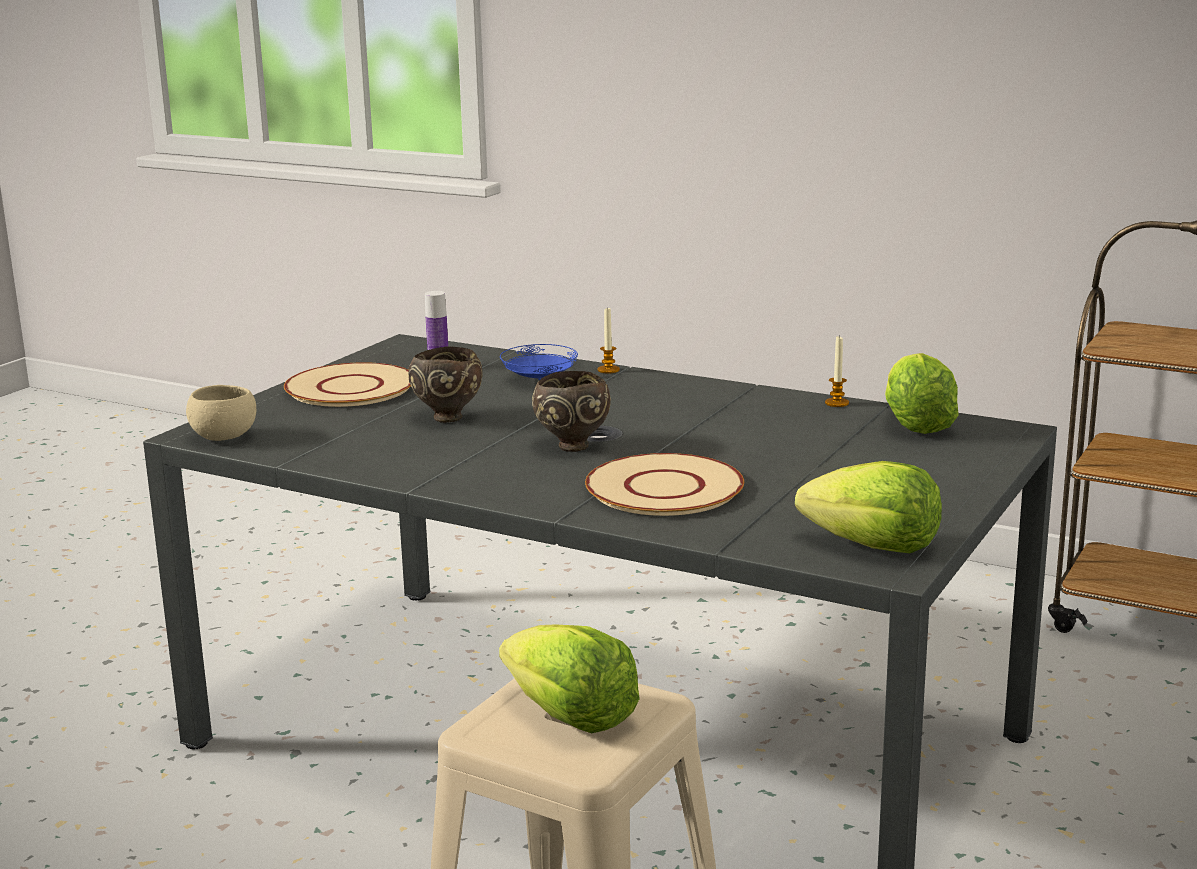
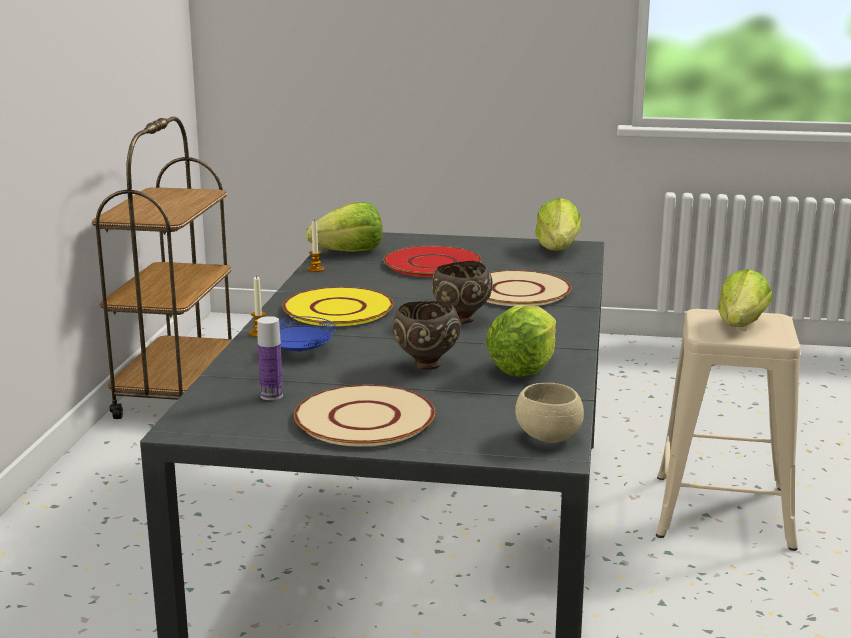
camera: 110 degrees left, 0 degrees up
(393, 452) = (524, 367): none -> lettuce
(662, 401) = (339, 309): none -> yellow plate
(831, 460) = (433, 263): none -> red plate

